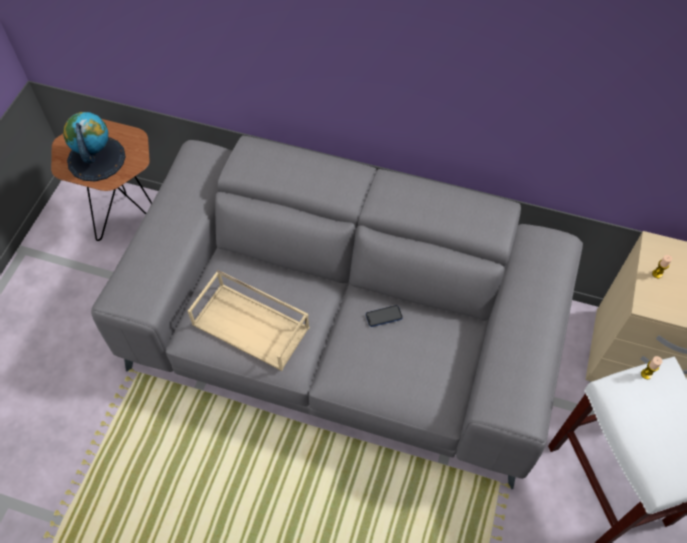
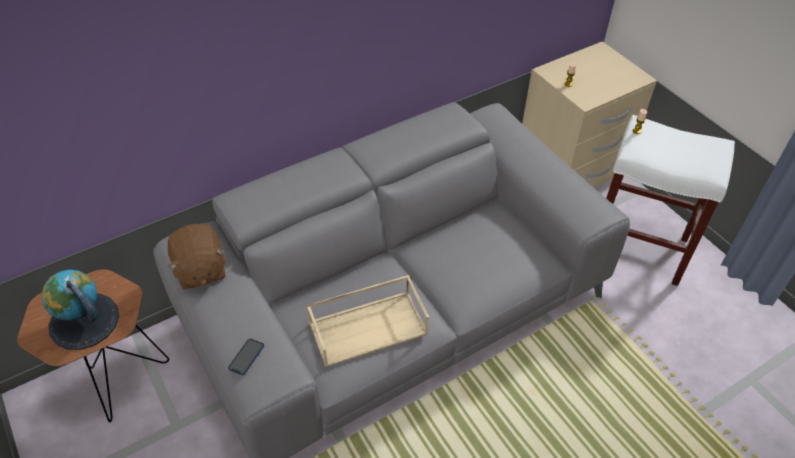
camera: 50 degrees left, 10 degrees down
(184, 183) = (200, 270): none -> brown plush toy
(383, 316) = (443, 244): phone -> phone (246, 357)

